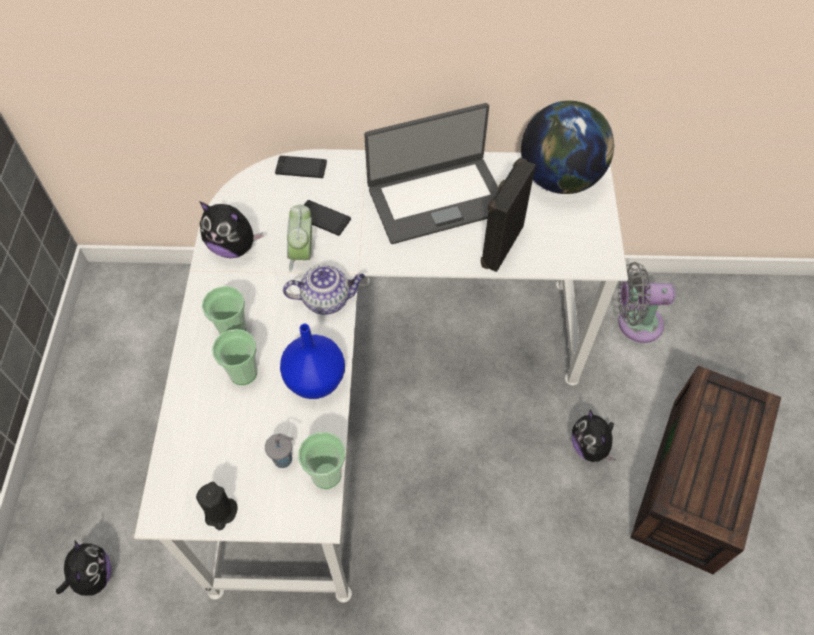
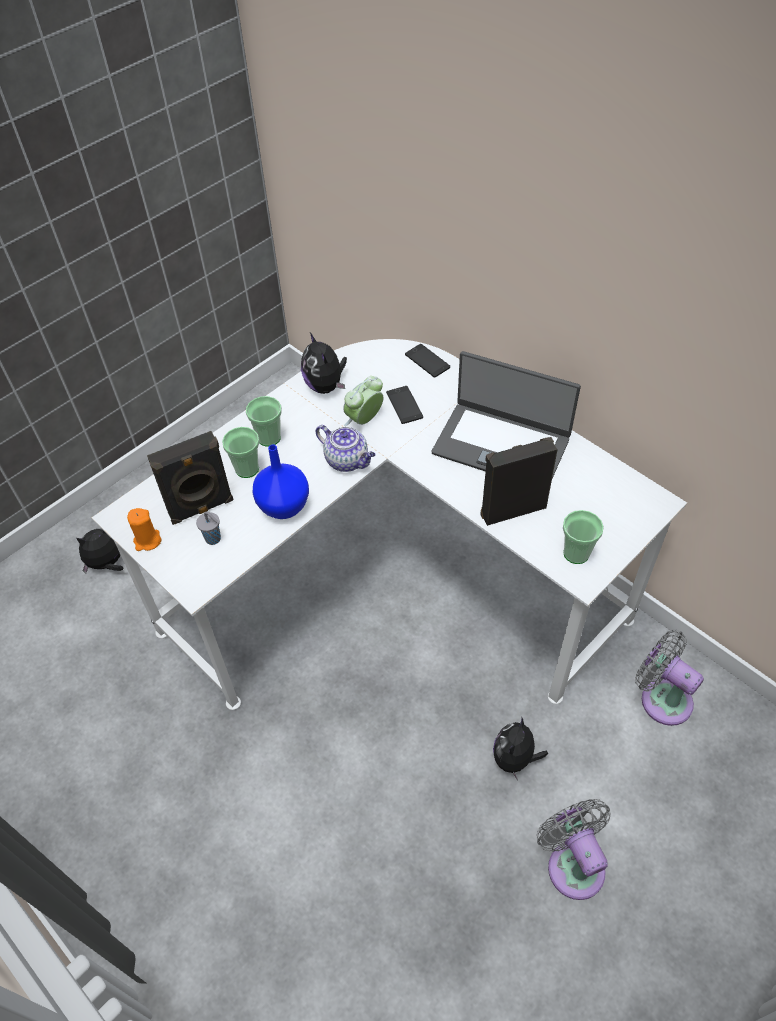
camera: 45 degrees right, 5 degrees down
(93, 576) = (107, 564): plush toy -> plush toy turned 150 degrees counterclockwise
(220, 512) = (147, 541): black candle -> orange candle
(240, 441) = (201, 508): none -> black speaker
(326, 474) = (228, 568): cup -> cup (576, 553)
(560, 178) = (620, 493): globe -> none
(694, 486) = (573, 863): brown storage box -> grey fan

